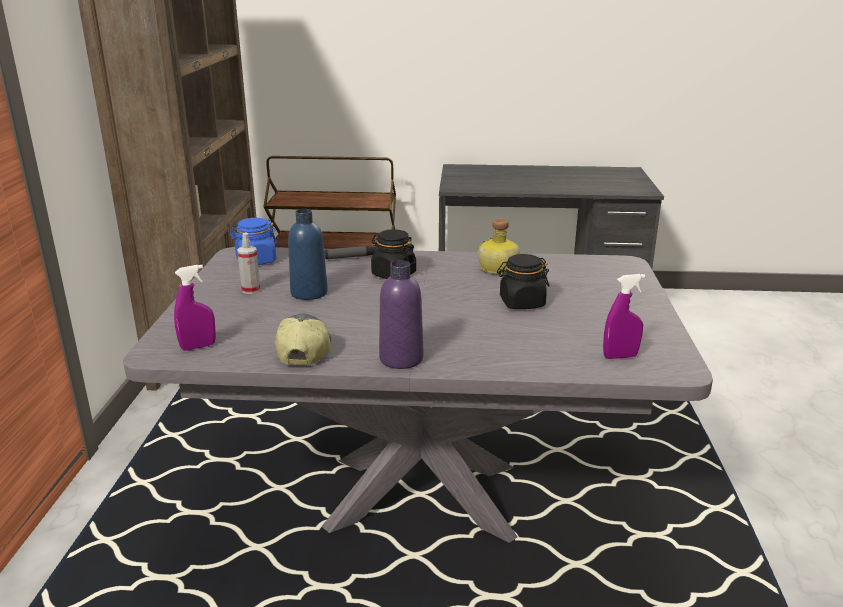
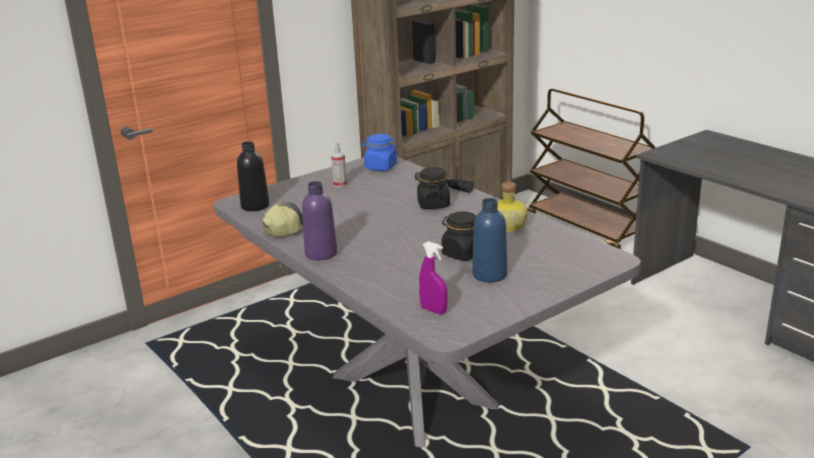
camera: 50 degrees right, 0 degrees up
(198, 346) = (255, 206): purple spray bottle -> black bottle
(309, 293) = (363, 198): blue bottle -> blue bottle (489, 275)

